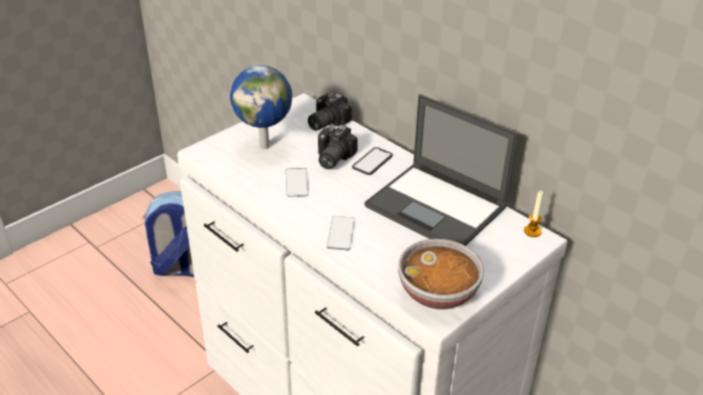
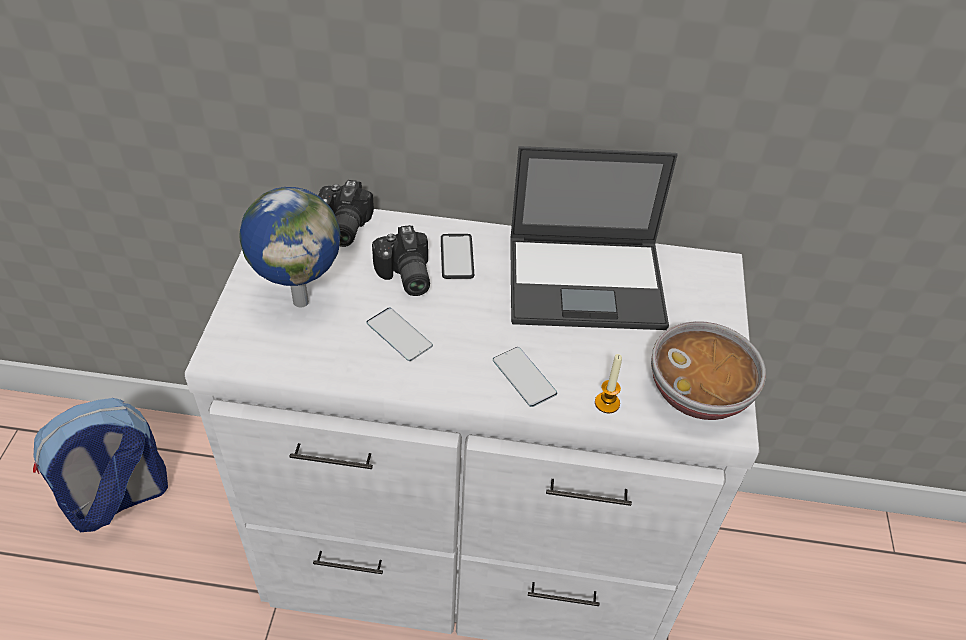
camera: 40 degrees left, 10 degrees up
(532, 231) = (704, 261): candle -> candle (607, 403)

